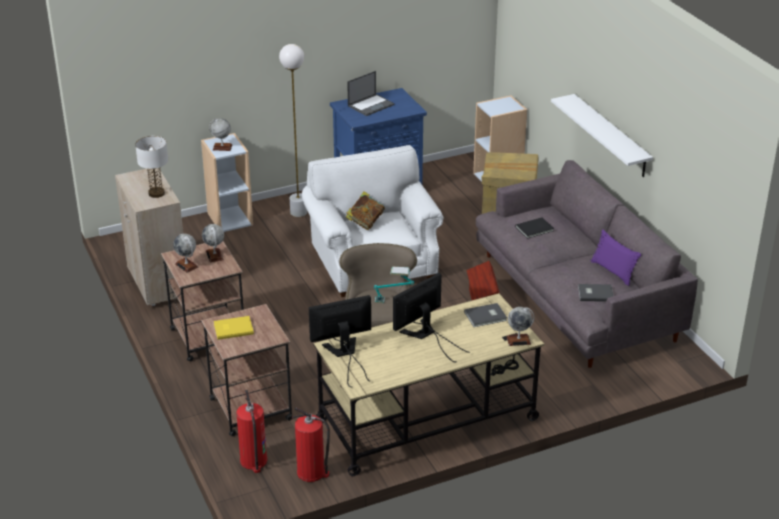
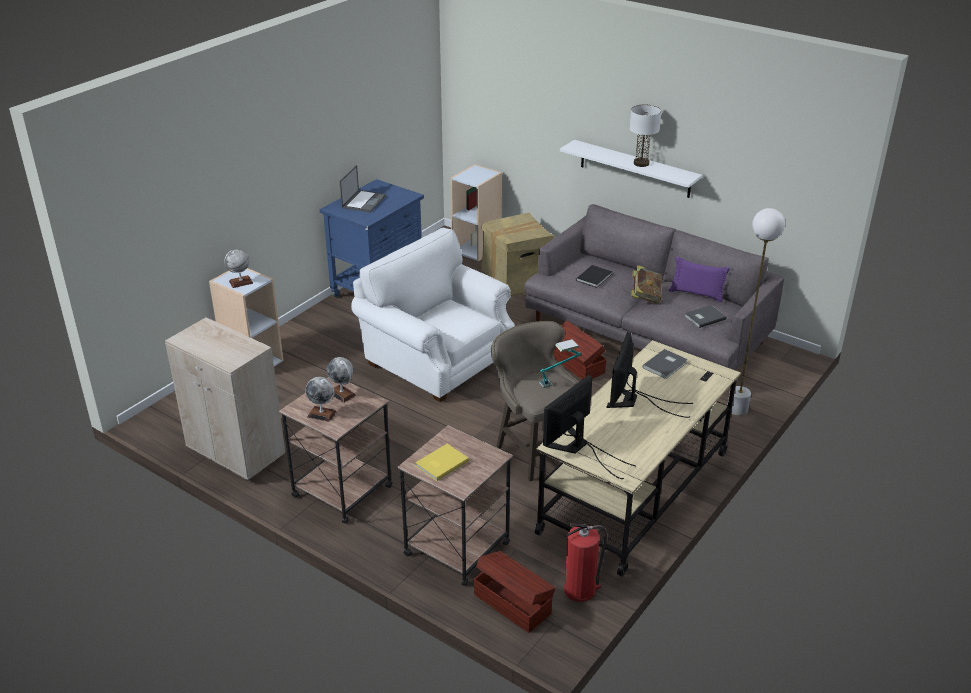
camera: 30 degrees left, 0 degrees up
(156, 193) = (235, 346): table lamp -> table lamp (641, 163)
(253, 461) = (512, 603): fire extinguisher -> brown storage box
(298, 212) = (319, 334): white floor lamp -> white floor lamp (737, 409)
(365, 222) = (433, 317): book -> book (645, 297)
(518, 340) = (717, 377): globe -> none

